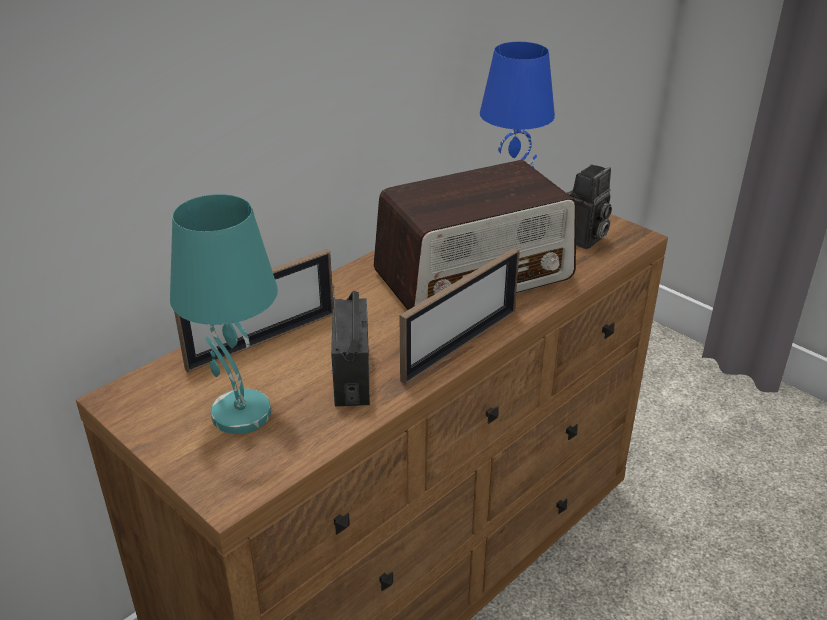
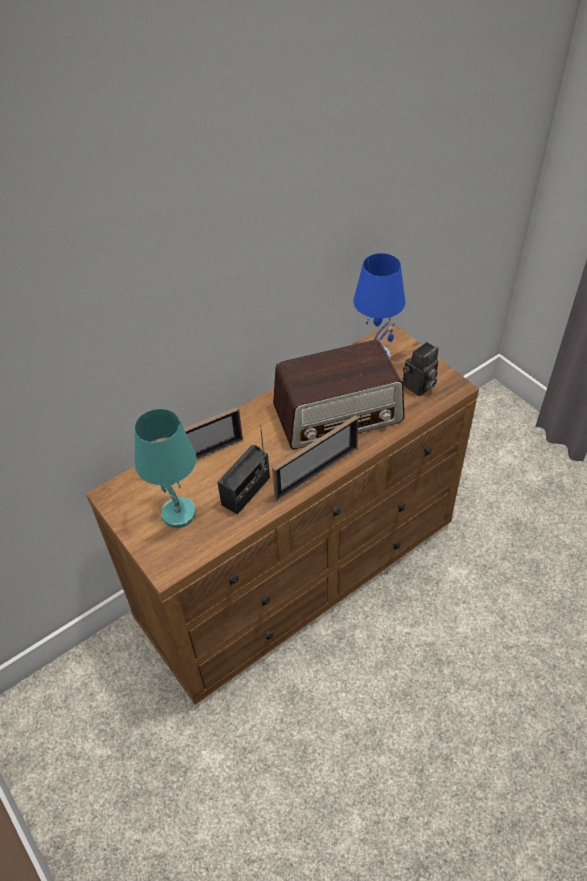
camera: 10 degrees right, 15 degrees up
(351, 376) = (246, 491): radio -> radio turned 150 degrees counterclockwise

